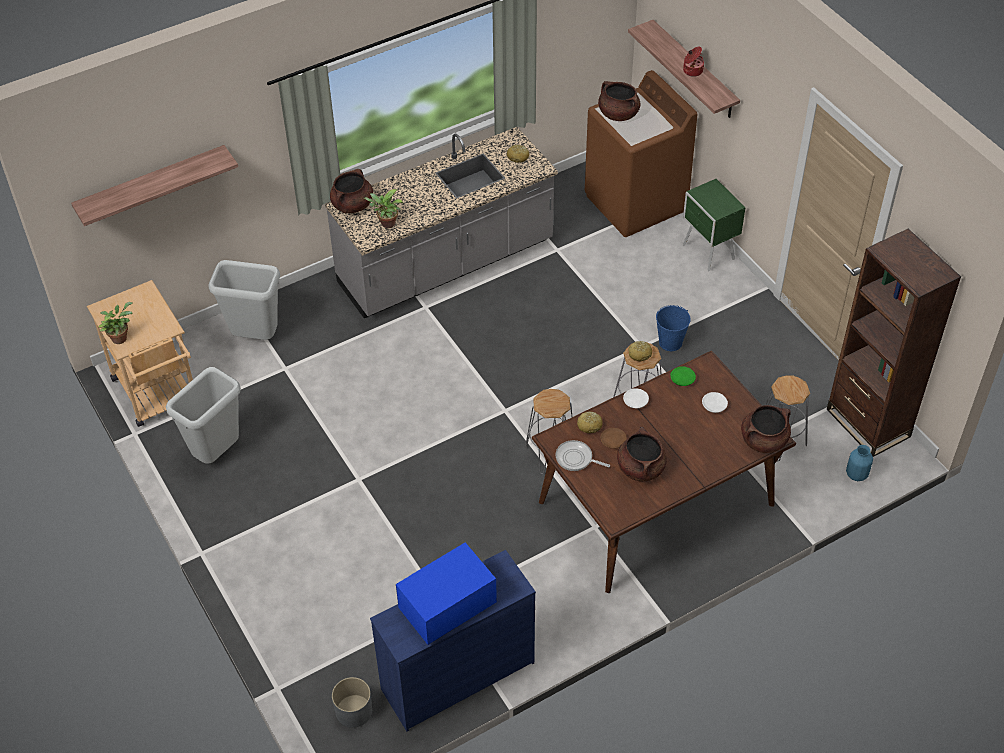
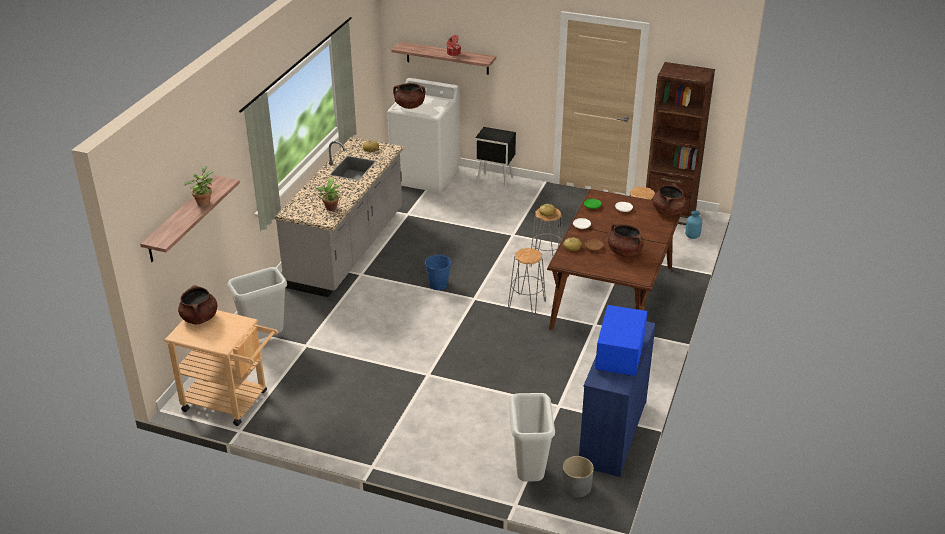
camera: 40 degrees left, 15 degrees down
(120, 337) = (214, 343): potted plant -> potted plant (203, 202)
(217, 453) = (314, 410): grey trash can -> grey trash can (528, 475)
(352, 205) = (295, 209): brown cooking pot -> brown cooking pot (199, 318)
(576, 459) = (585, 264): frying pan -> none
(635, 203) = (426, 175): brown washing machine -> white washing machine
(670, 342) = (526, 226): blue bucket -> blue bucket (438, 285)
(708, 253) = (495, 180): green nightstand -> black nightstand

